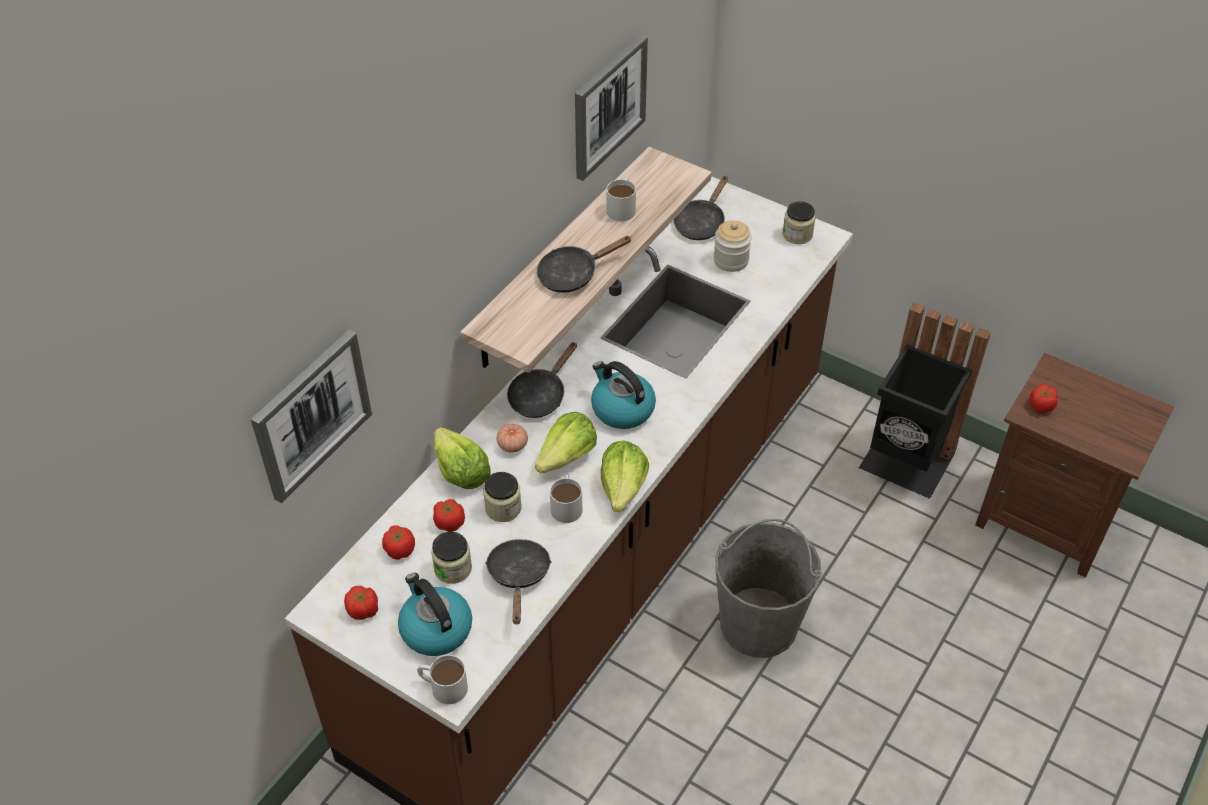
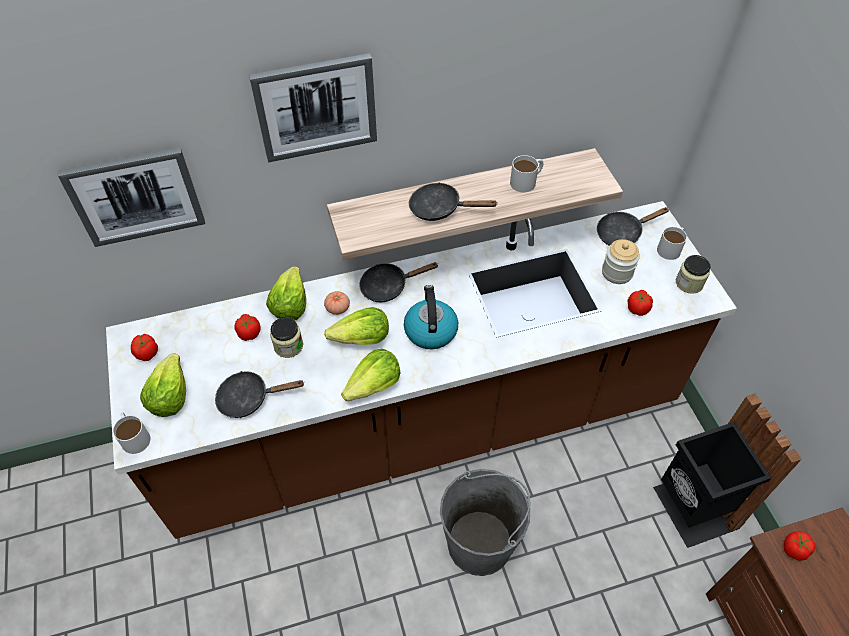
camera: 40 degrees right, 5 degrees up
(400, 549) = (205, 330): tomato -> tomato (637, 308)
(435, 629) = (169, 396): kettle -> lettuce
(453, 568) = (219, 364): jar -> none
(519, 576) = (249, 398): black frying pan -> black frying pan turned 135 degrees counterclockwise
(567, 504) = (327, 371): white mug -> white mug (671, 248)
(608, 106) = (544, 90): picture -> picture (316, 107)

